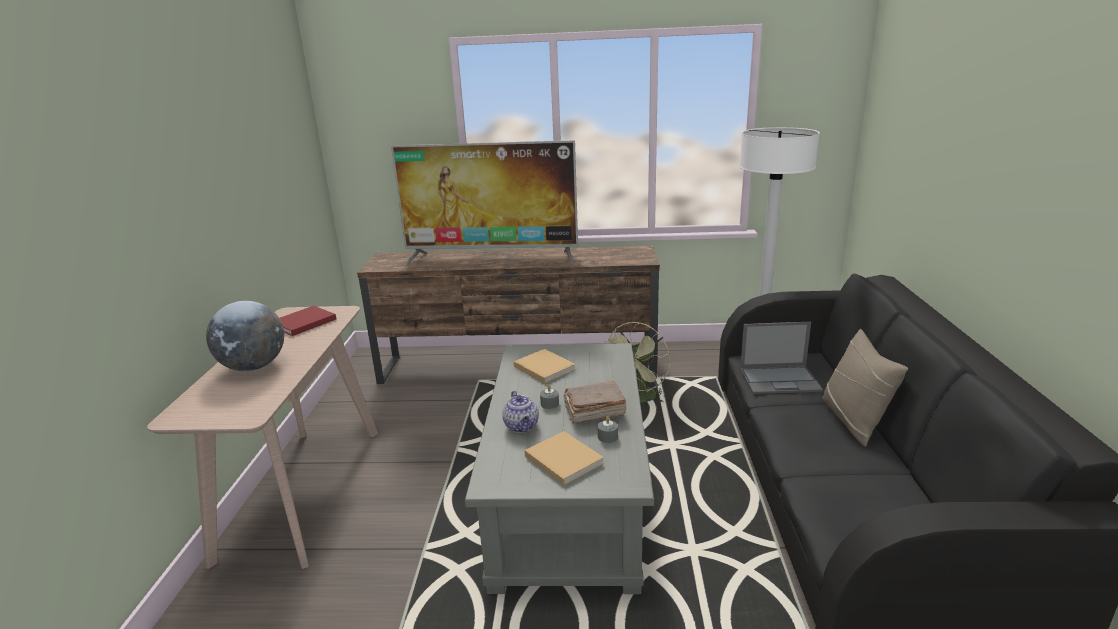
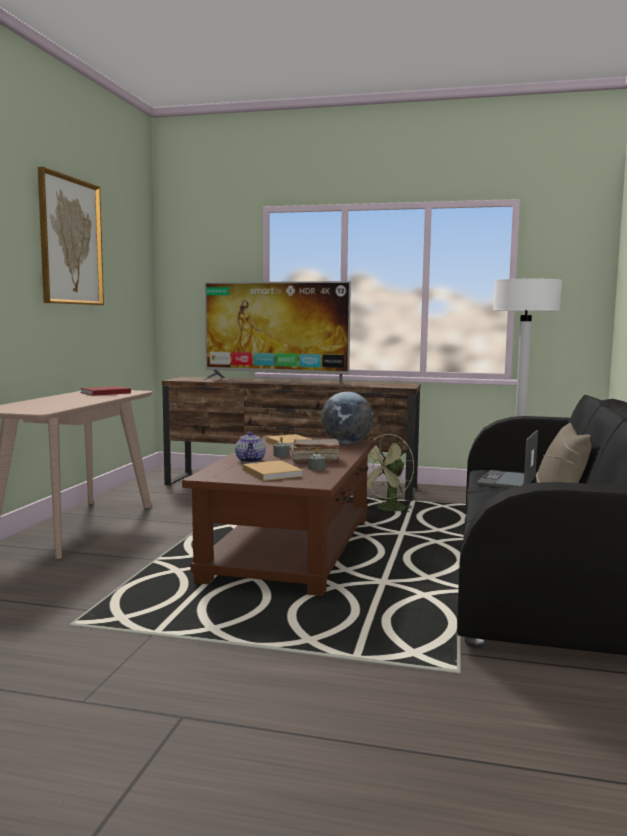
camera: 10 degrees right, 15 degrees down
(218, 133) = (70, 241): none -> picture
(254, 367) = (56, 401): globe -> globe (346, 443)
(567, 496) = (291, 548): grey coffee table -> brown coffee table
(780, 380) = (507, 480): laptop -> laptop turned 105 degrees clockwise

